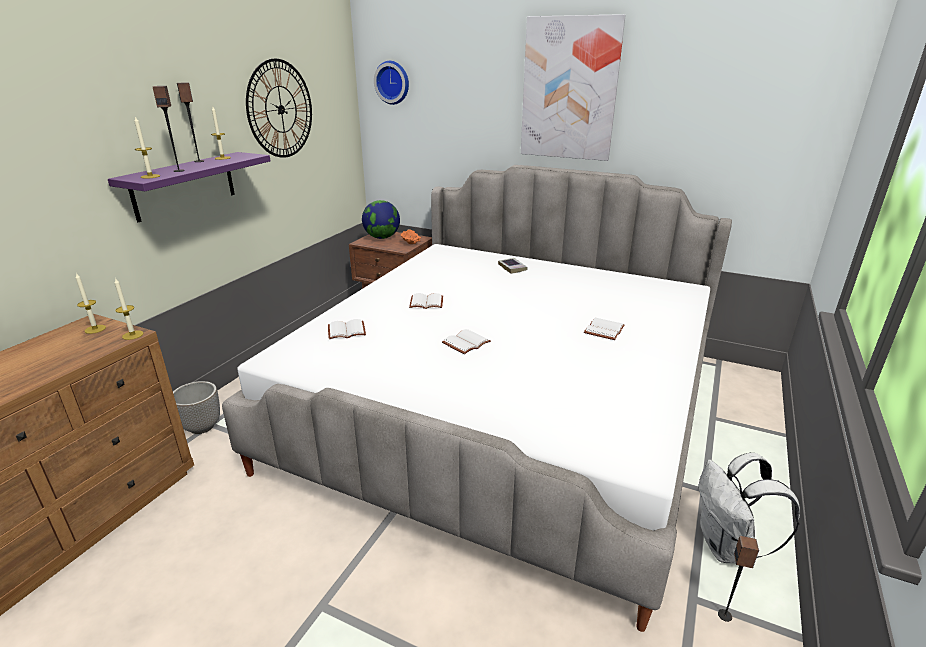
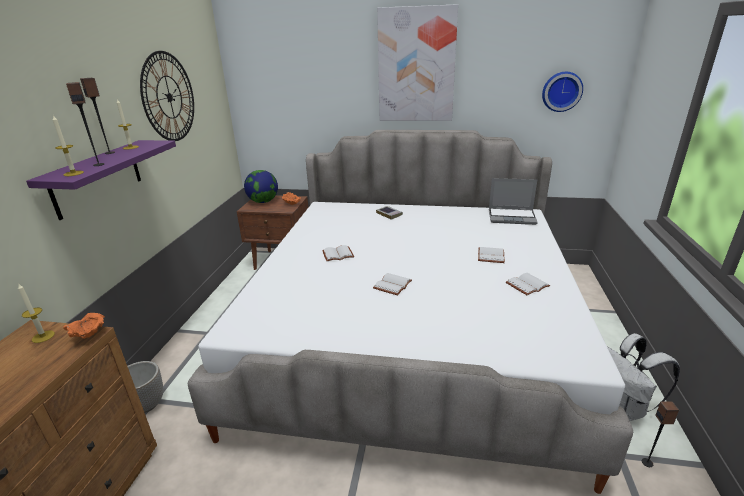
camera: 15 degrees left, 0 degrees up
(132, 335) = (90, 335): candle -> orange bowl
(347, 330) = (283, 291): white book -> white book (527, 284)
(393, 82) = (258, 67): wall clock -> wall clock (561, 91)
(664, 290) = (512, 217): none -> laptop

